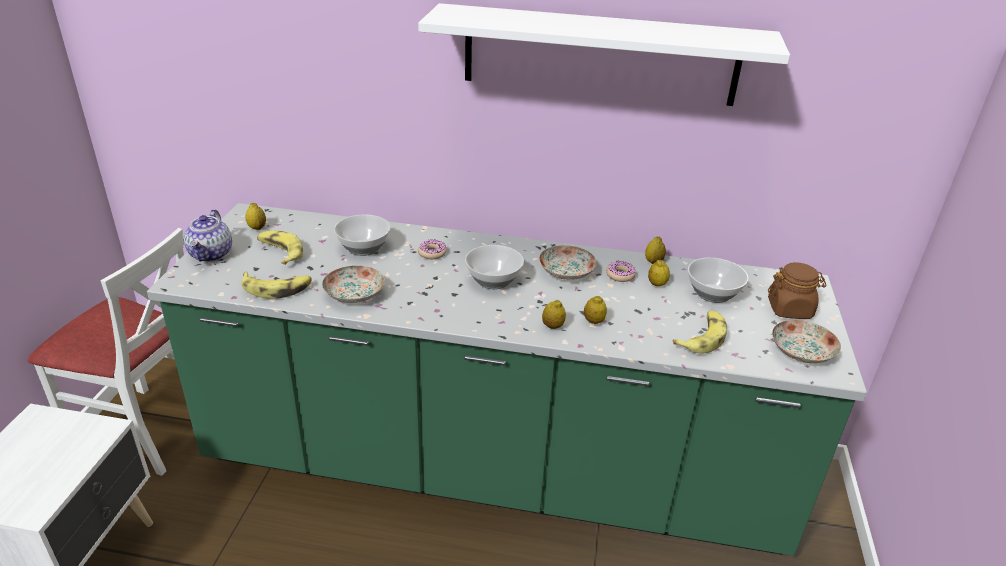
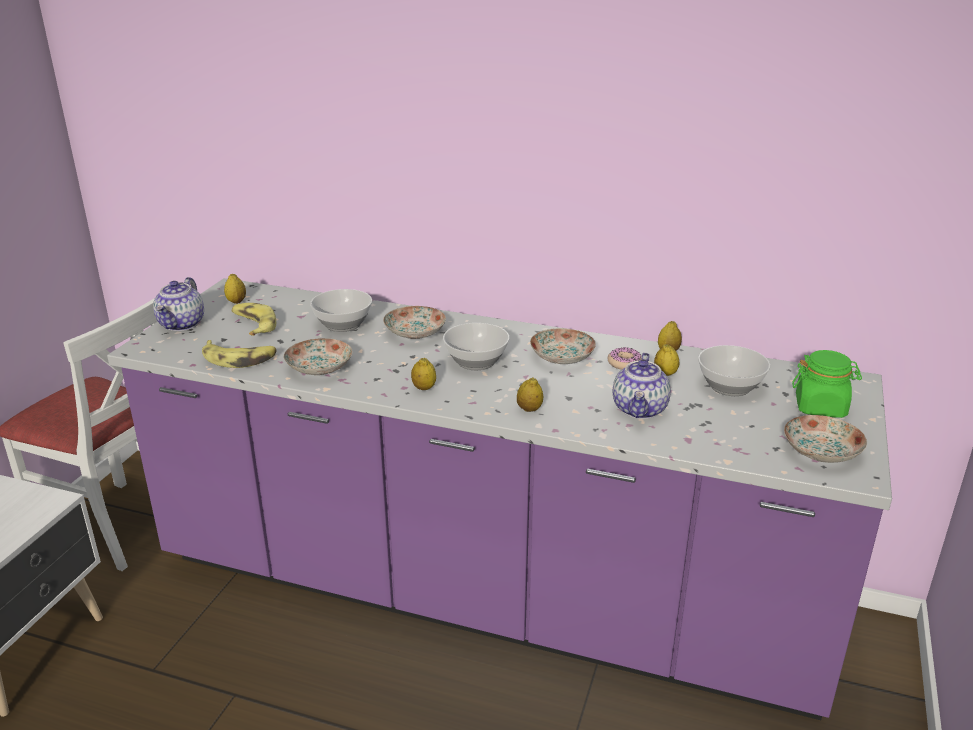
camera: 10 degrees right, 5 degrees down
(432, 253) = (416, 333): donut -> plate
(494, 468) = (486, 594): green counter -> purple counter
(593, 321) = (578, 407): lemon -> lemon (424, 388)
(600, 55) = (601, 111): white shelf -> none
(646, 320) = (640, 409): none -> teapot
(702, 337) = (702, 430): banana -> none
(790, 309) = (821, 407): brown jar -> green jar

